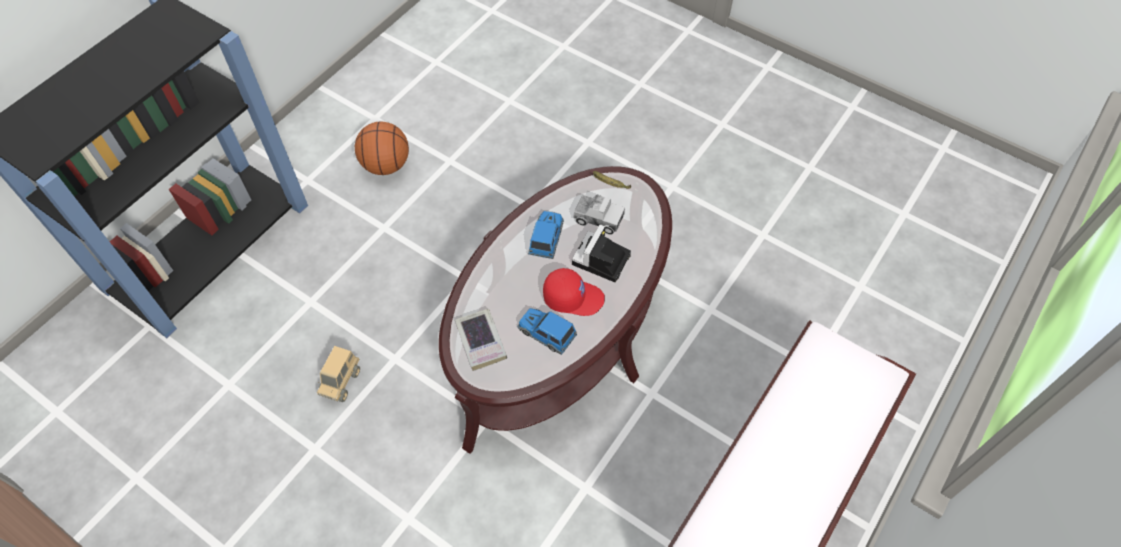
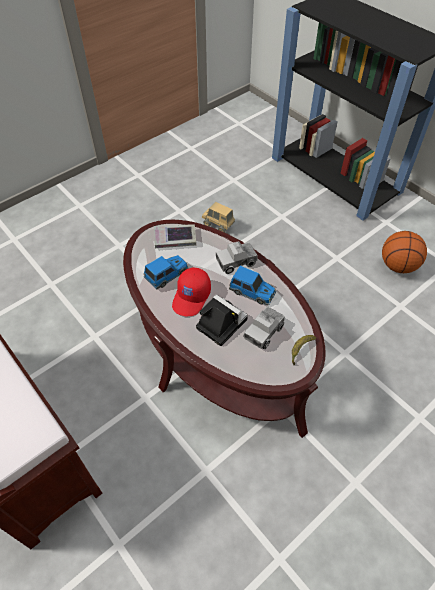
camera: 105 degrees right, 5 degrees down
(504, 263) = (236, 262): none -> toy truck

